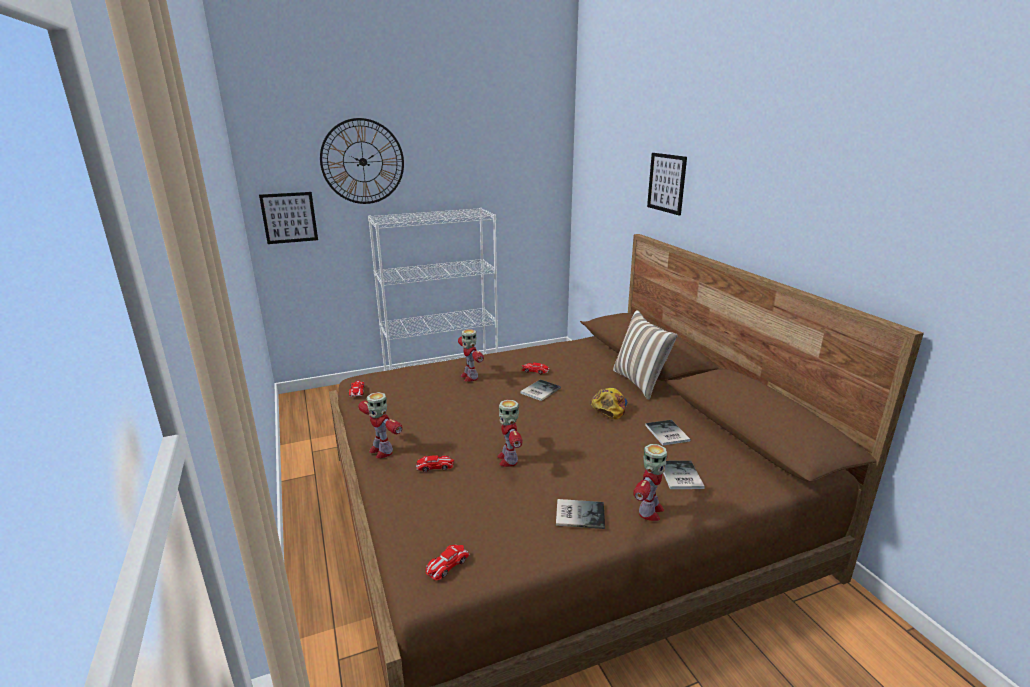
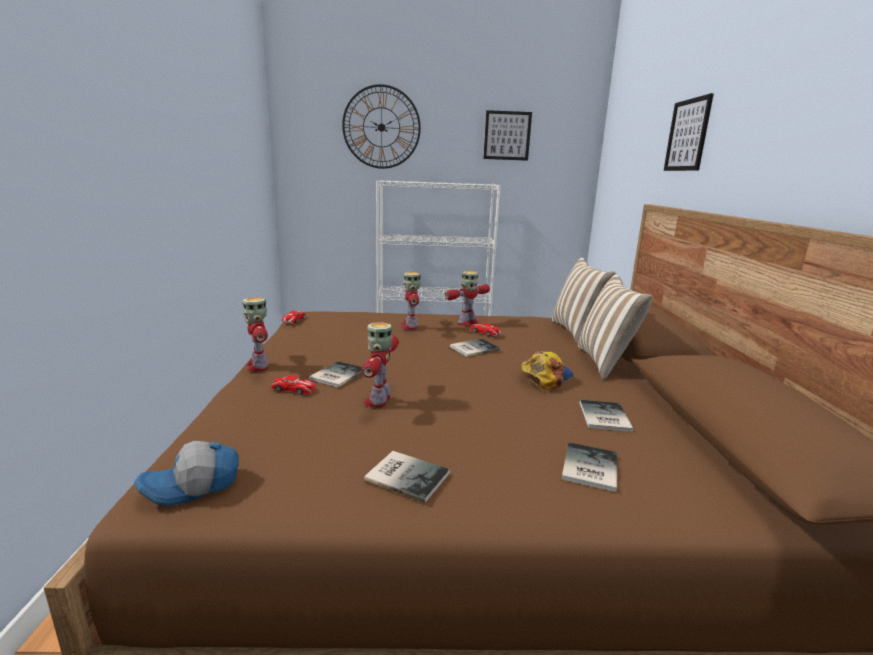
camera: 20 degrees right, 5 degrees down
(289, 217) = (310, 174): picture -> picture (507, 135)
(447, 564) = (192, 486): toy car -> cap
(455, 444) = (336, 375): none -> book
(602, 353) = (577, 331): none -> pillow
(649, 511) = (509, 499): toy robot -> toy robot (467, 323)

